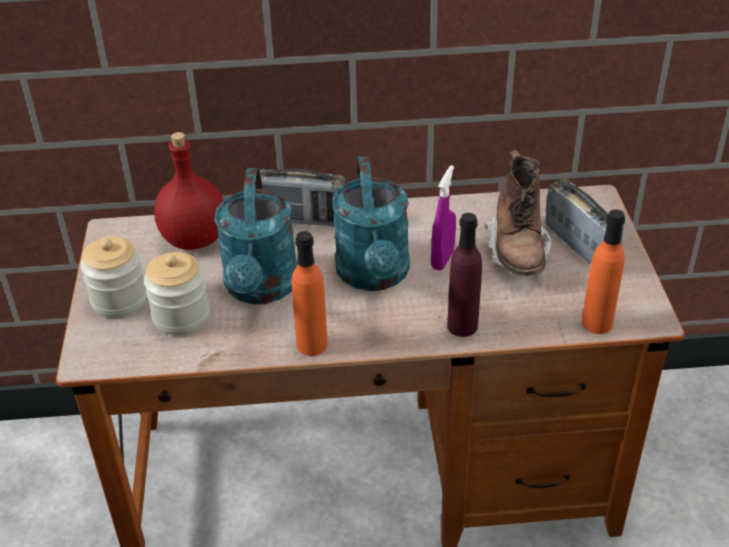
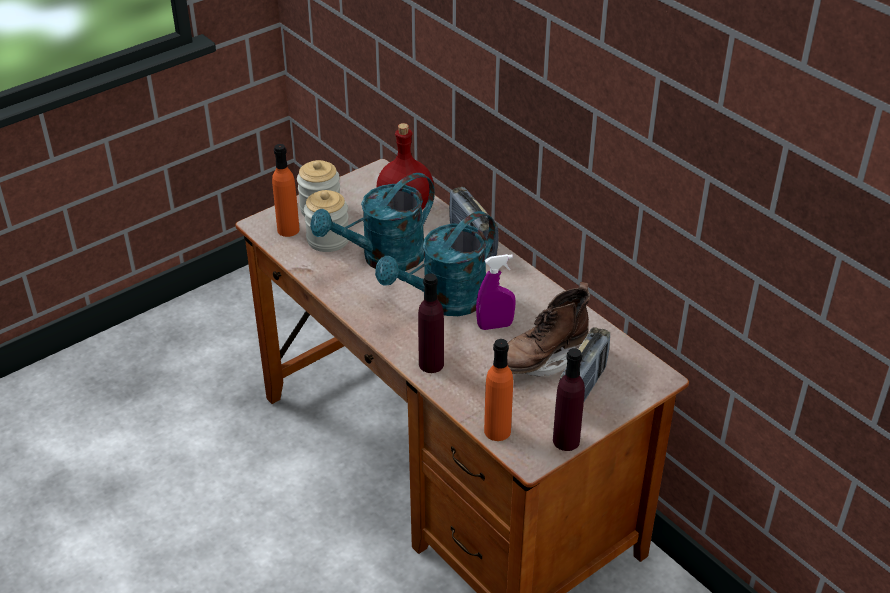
camera: 55 degrees right, 0 degrees up
(312, 344) = (351, 304): orange bottle -> orange bottle (288, 230)
(641, 286) = (566, 441): none -> purple bottle

